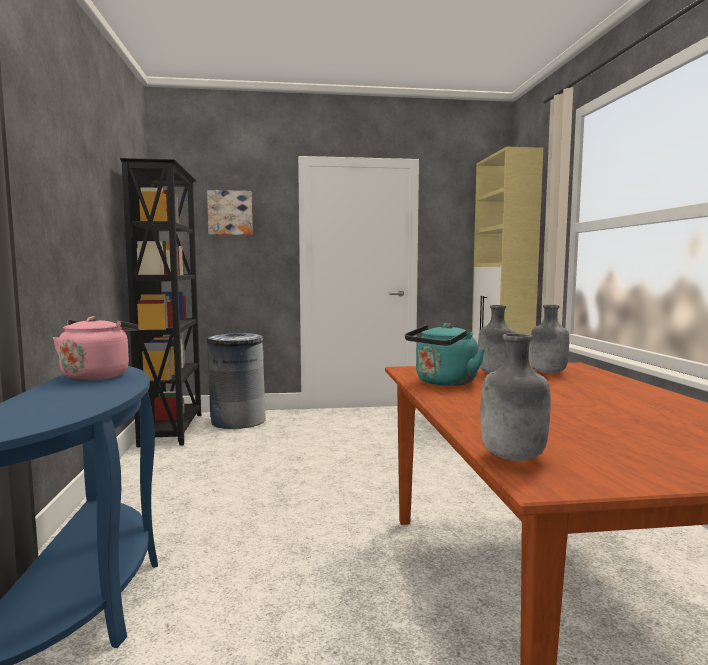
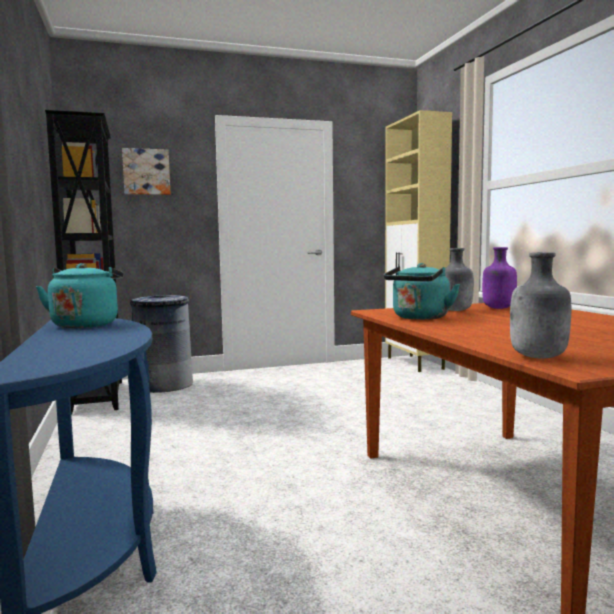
camera: 10 degrees left, 0 degrees up
(98, 376) = (86, 324): pink kettle -> turquoise kettle
(547, 372) = (498, 308): grey bottle -> purple bottle

